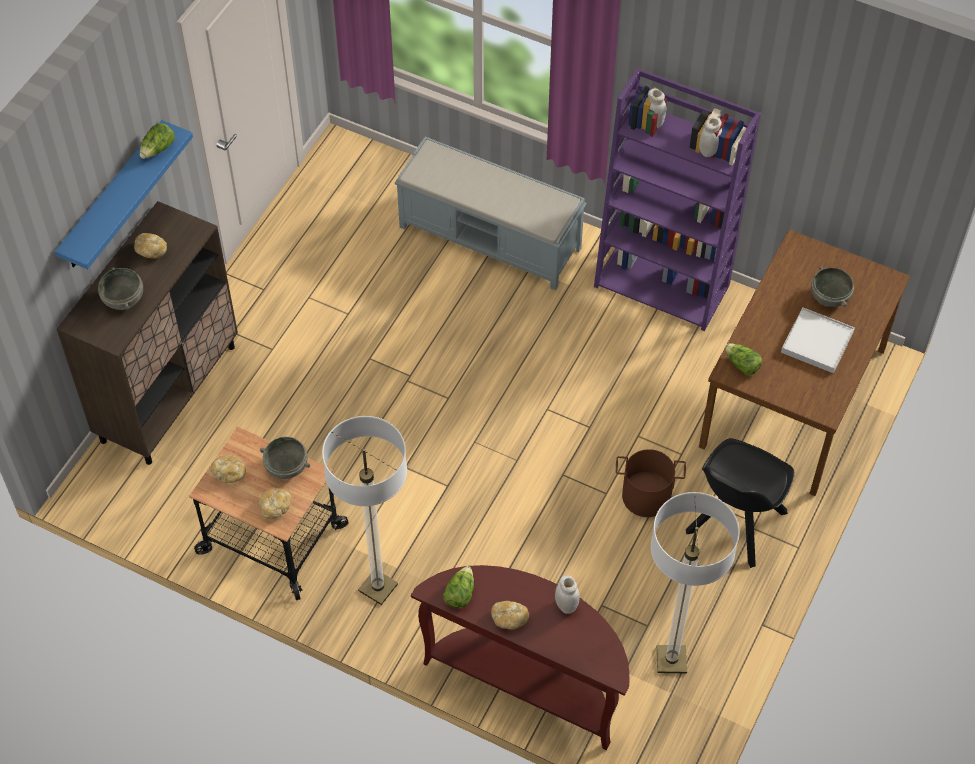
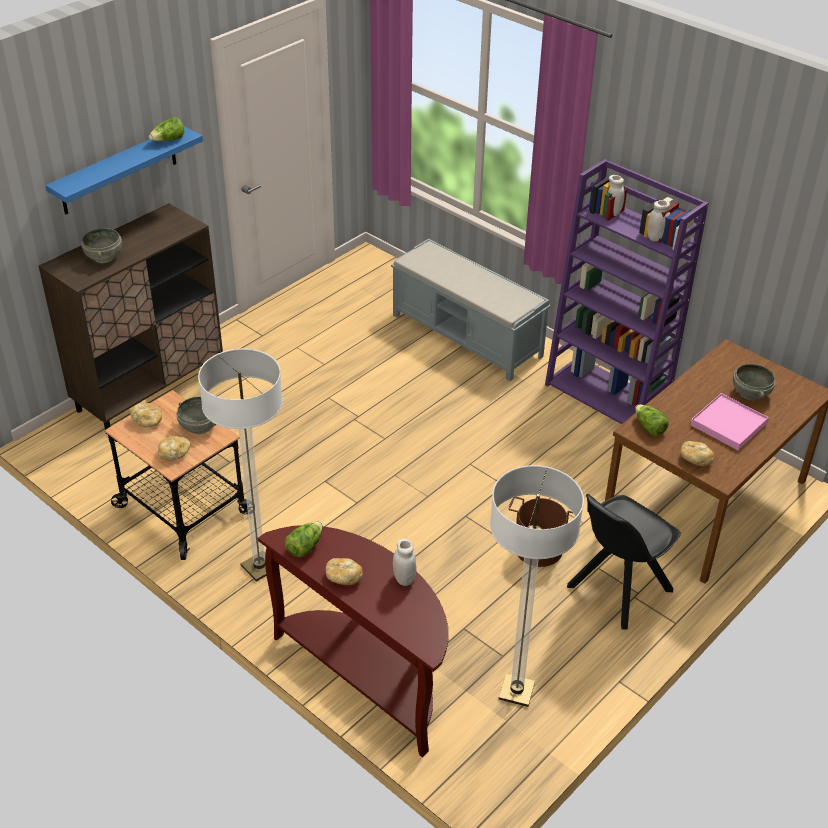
camera: 15 degrees right, 15 degrees down
(151, 250) = (145, 231): bread -> bread (695, 459)
(817, 342) = (728, 424): white tray -> pink tray

